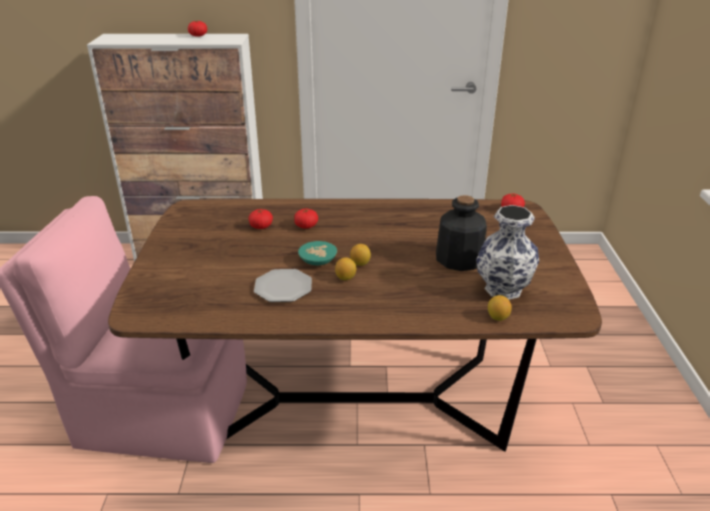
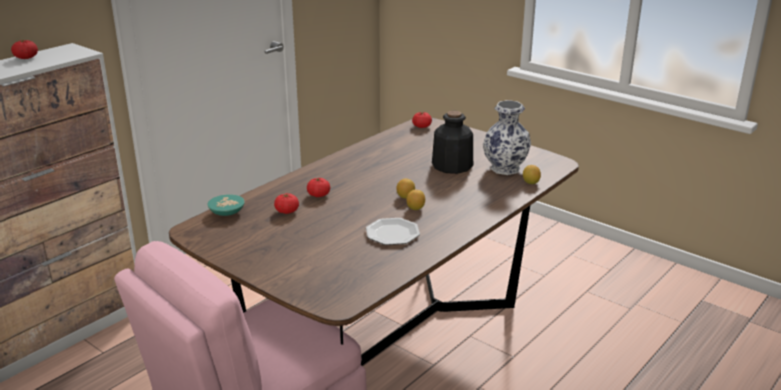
camera: 50 degrees left, 5 degrees down
(318, 261) = (378, 209): turquoise bowl -> turquoise bowl (228, 212)

